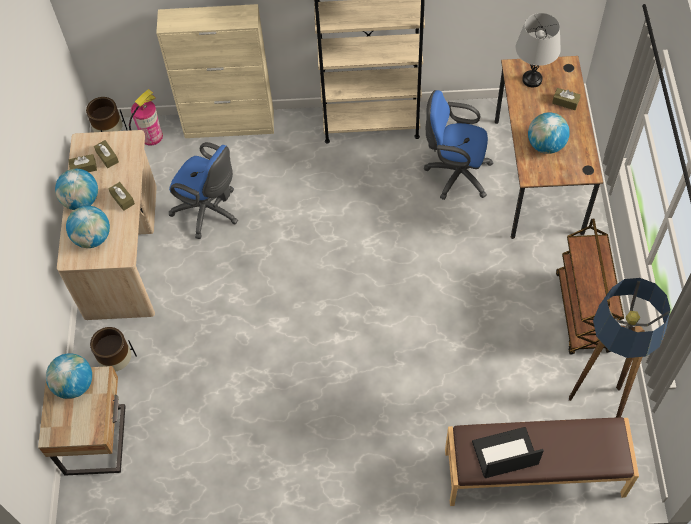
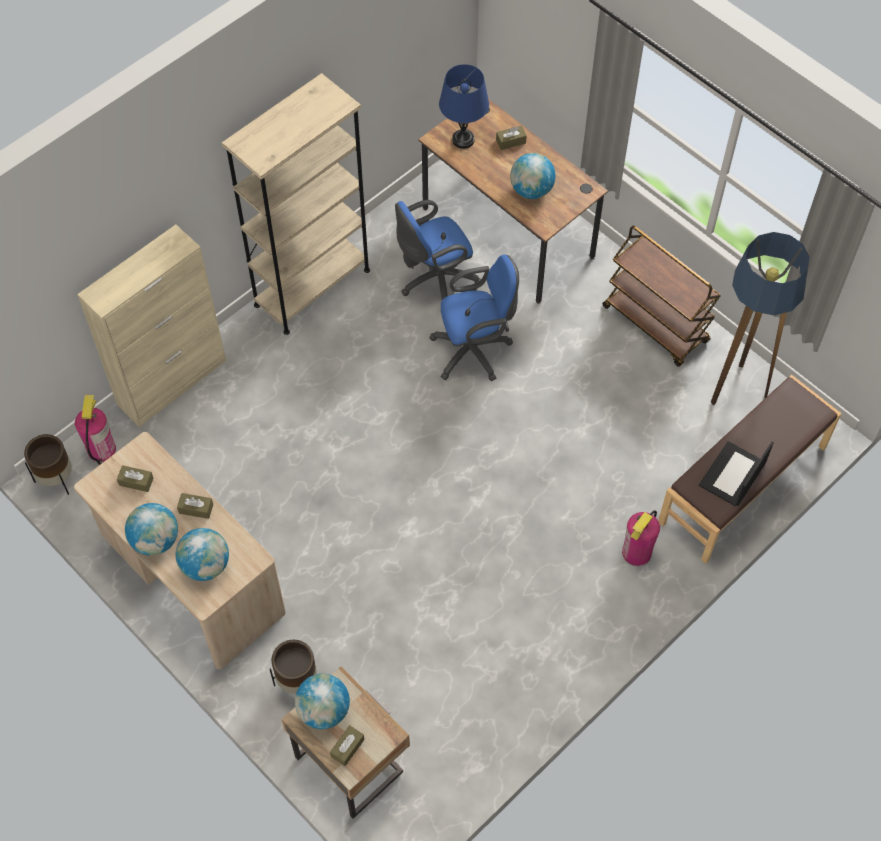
camera: 45 degrees left, 0 degrees up
(84, 168) = (122, 509): brown tissue box -> brown tissue box (347, 748)
(209, 211) = (239, 478): blue office chair -> blue office chair (475, 350)
(409, 458) = (637, 552): none -> fire extinguisher
(532, 79) = (463, 140): grey table lamp -> blue table lamp

